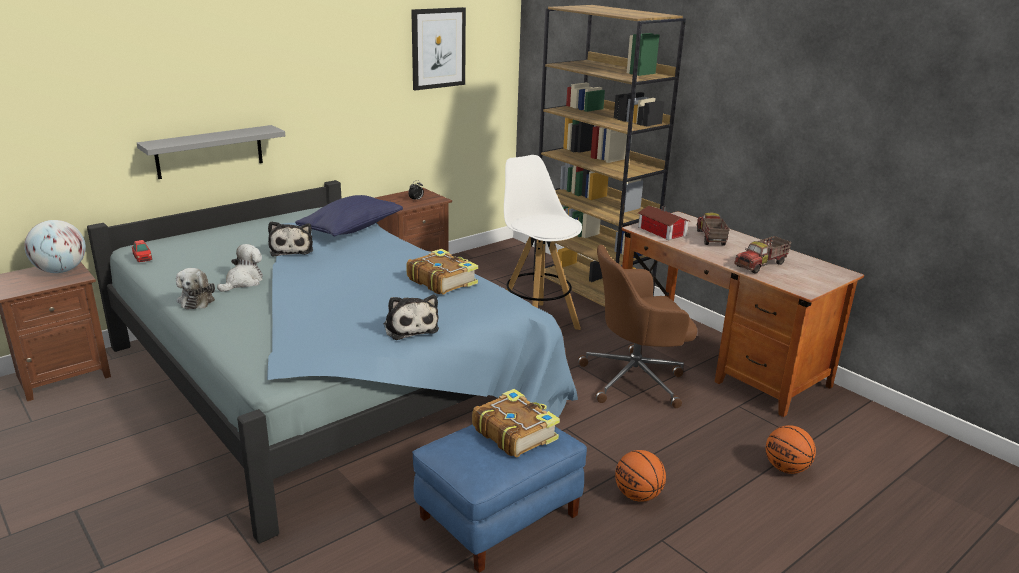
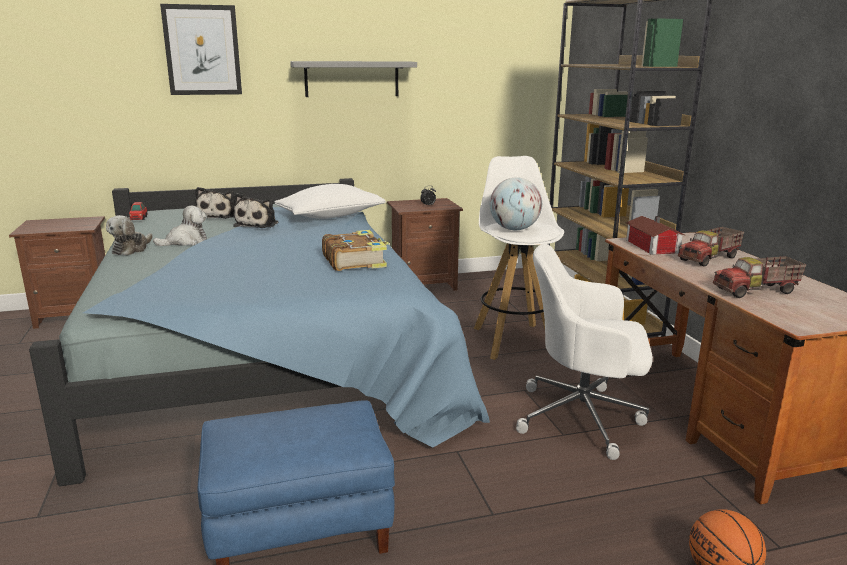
camera: 25 degrees right, 5 degrees down
(61, 271) = (79, 222): globe -> globe (514, 229)
(209, 152) = (228, 136): grey shelf -> grey shelf (352, 79)
(351, 229) = (330, 216): blue pillow -> white pillow
(410, 327) = (269, 292): plush toy -> plush toy (218, 216)
(438, 48) = (470, 58): picture -> picture (202, 50)
(514, 433) = (319, 426): book -> none
(635, 379) = (583, 417): brown office chair -> white office chair
(638, 495) = (481, 550): basketball -> none
(710, 238) = (709, 259): toy truck -> toy truck turned 150 degrees counterclockwise

